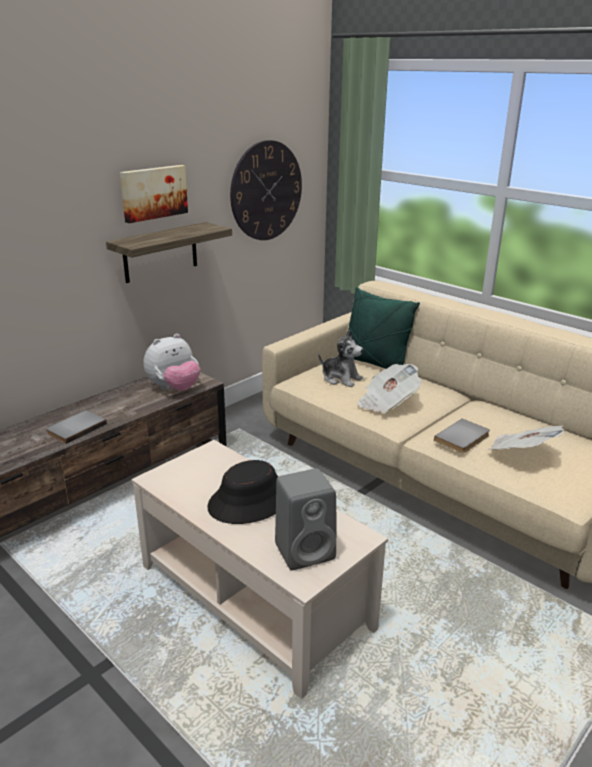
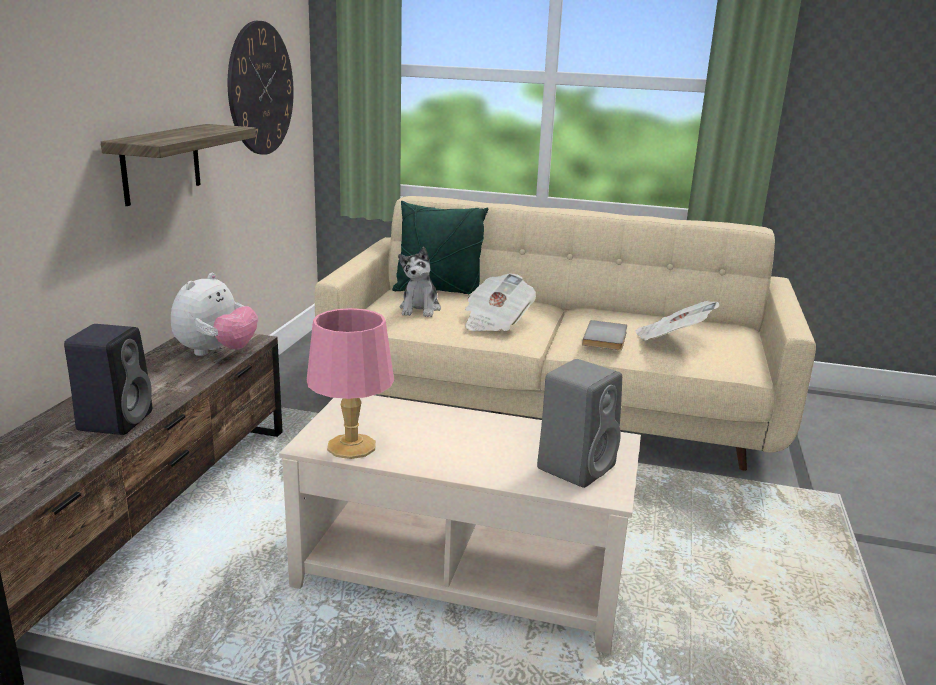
camera: 30 degrees left, 5 degrees down
(75, 428) = (116, 420): grey book -> black speaker
(153, 192) = (150, 75): picture -> none
(175, 487) = (350, 447): none -> pink table lamp
(250, 501) = (460, 438): black hat -> none
(341, 378) = (420, 309): plush toy -> plush toy turned 90 degrees clockwise

